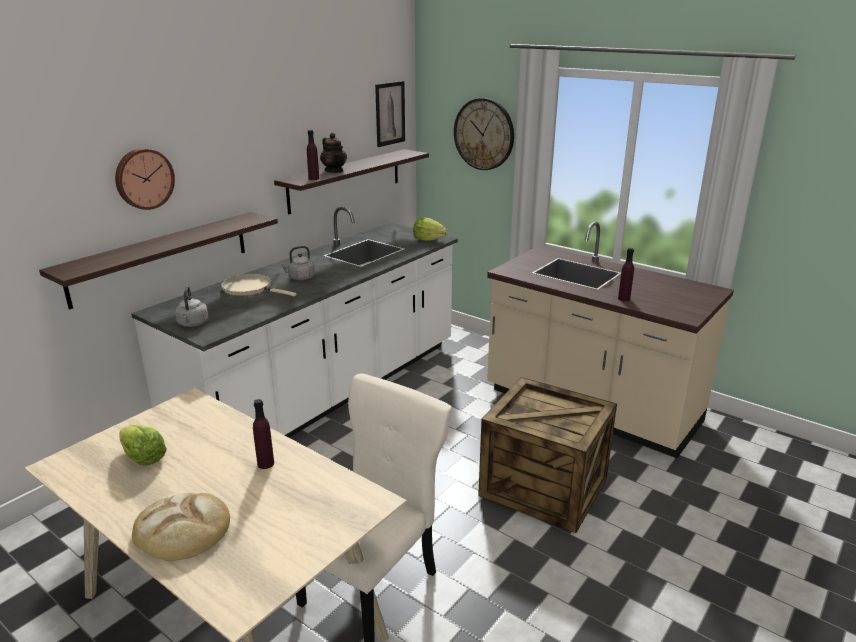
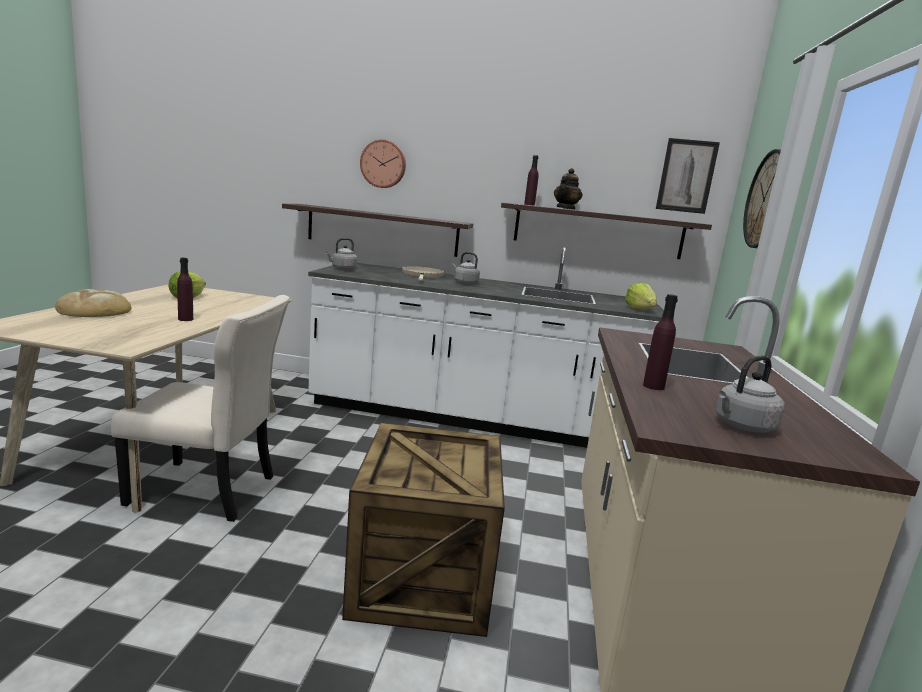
camera: 60 degrees right, 10 degrees down
(681, 299) = (742, 426): none -> grey kettle

